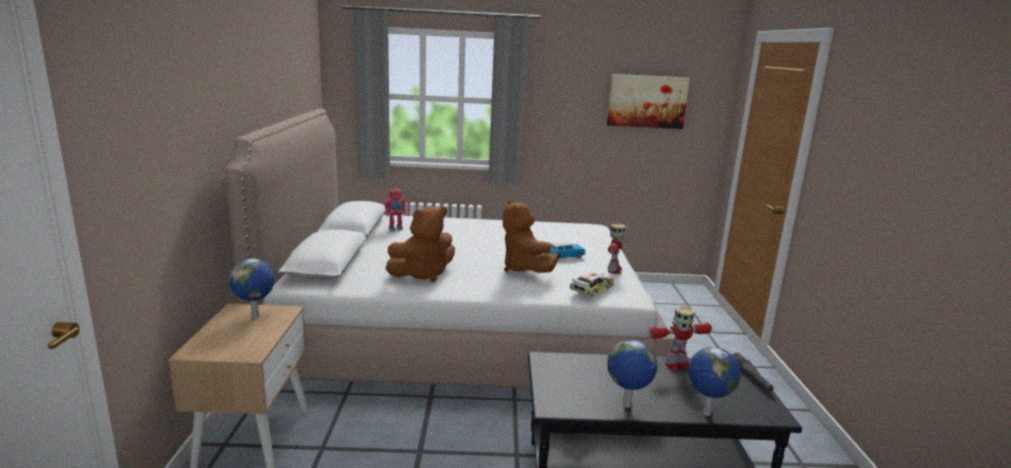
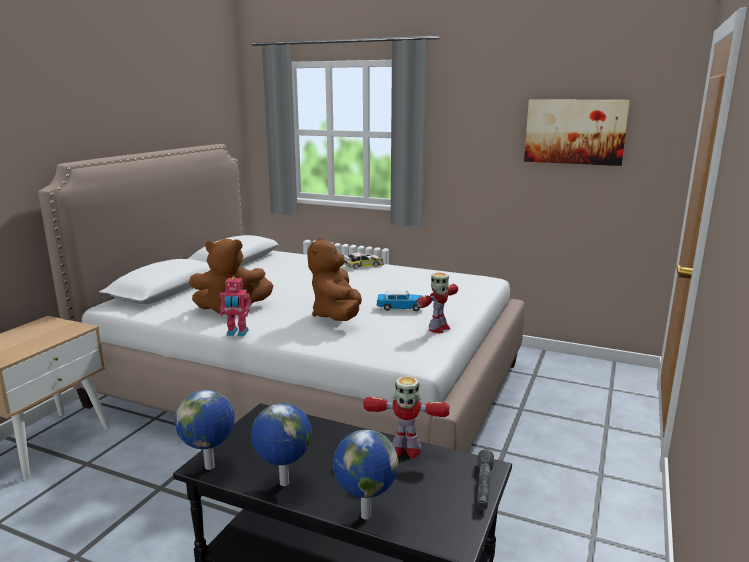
camera: 25 degrees right, 0 degrees up
(256, 316) = (50, 329): globe -> globe (210, 467)
(395, 228) = (270, 265): toy robot -> toy robot (237, 333)
(592, 289) = (380, 345): toy car -> toy car (363, 265)

